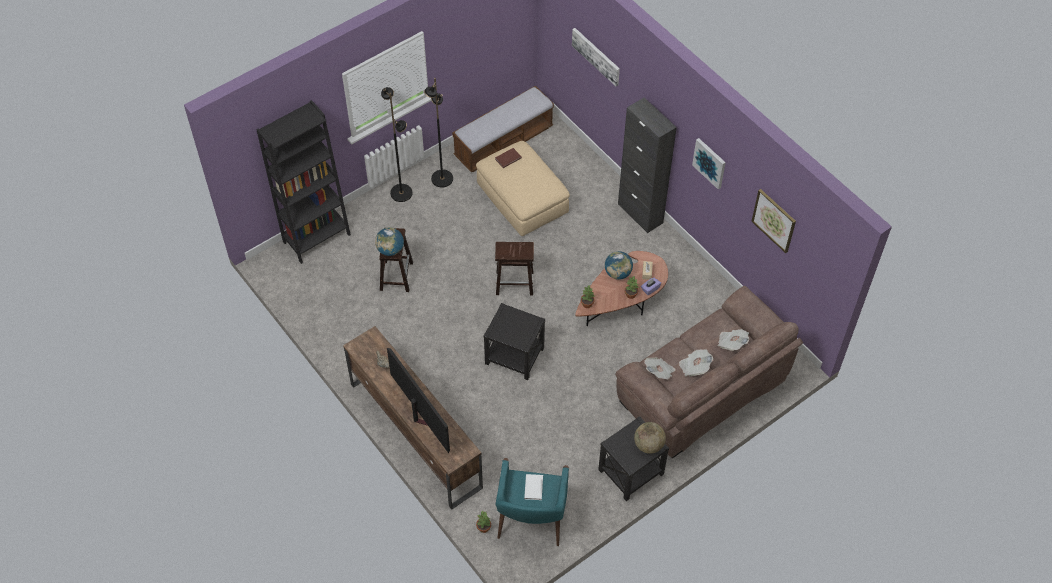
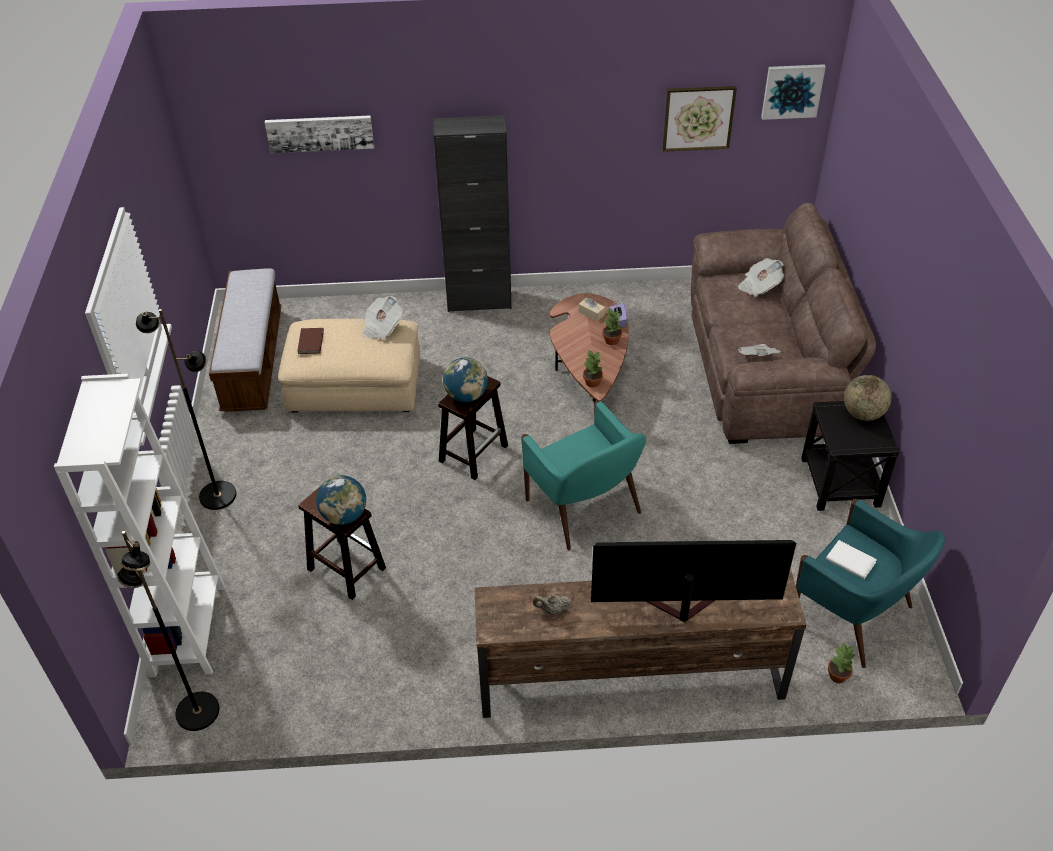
camera: 55 degrees left, 10 degrees down
(316, 238) = (188, 630): black bookcase -> white bookcase
(441, 179) = (241, 444): black floor lamp -> black floor lamp (197, 712)
(514, 356) = (584, 508): black side table -> turquoise armchair
(618, 273) = (571, 336): globe -> globe (466, 396)
(694, 367) = (771, 328): newspaper -> newspaper (381, 327)
(709, 163) = (570, 126): picture -> picture (792, 91)

